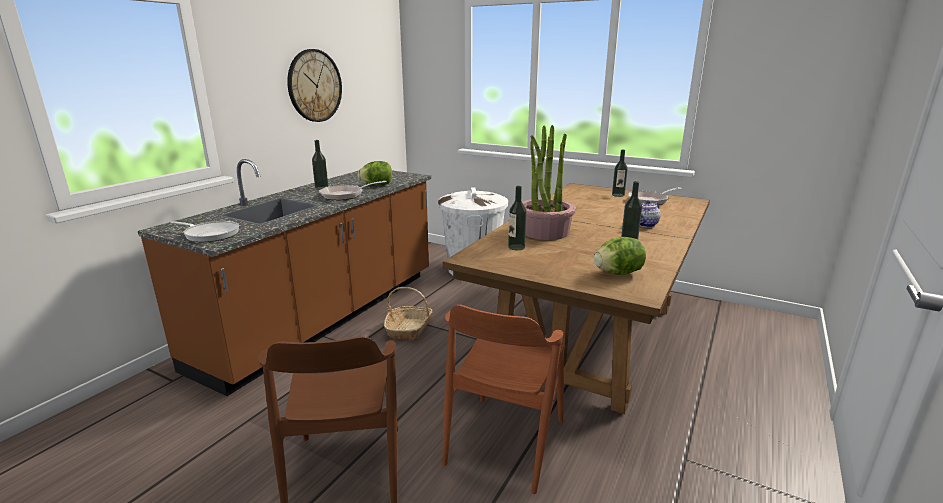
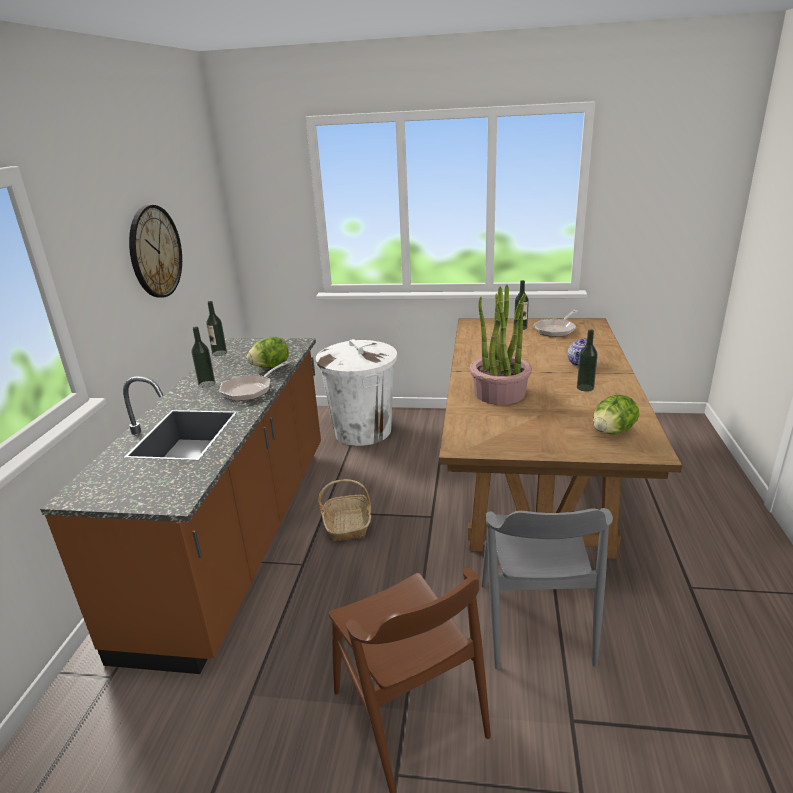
camera: 20 degrees left, 5 degrees up
(210, 234) = (152, 490): frying pan -> none
(505, 441) = (535, 623): brown chair -> grey chair
(516, 247) = (492, 420): bottle -> bottle (219, 353)

